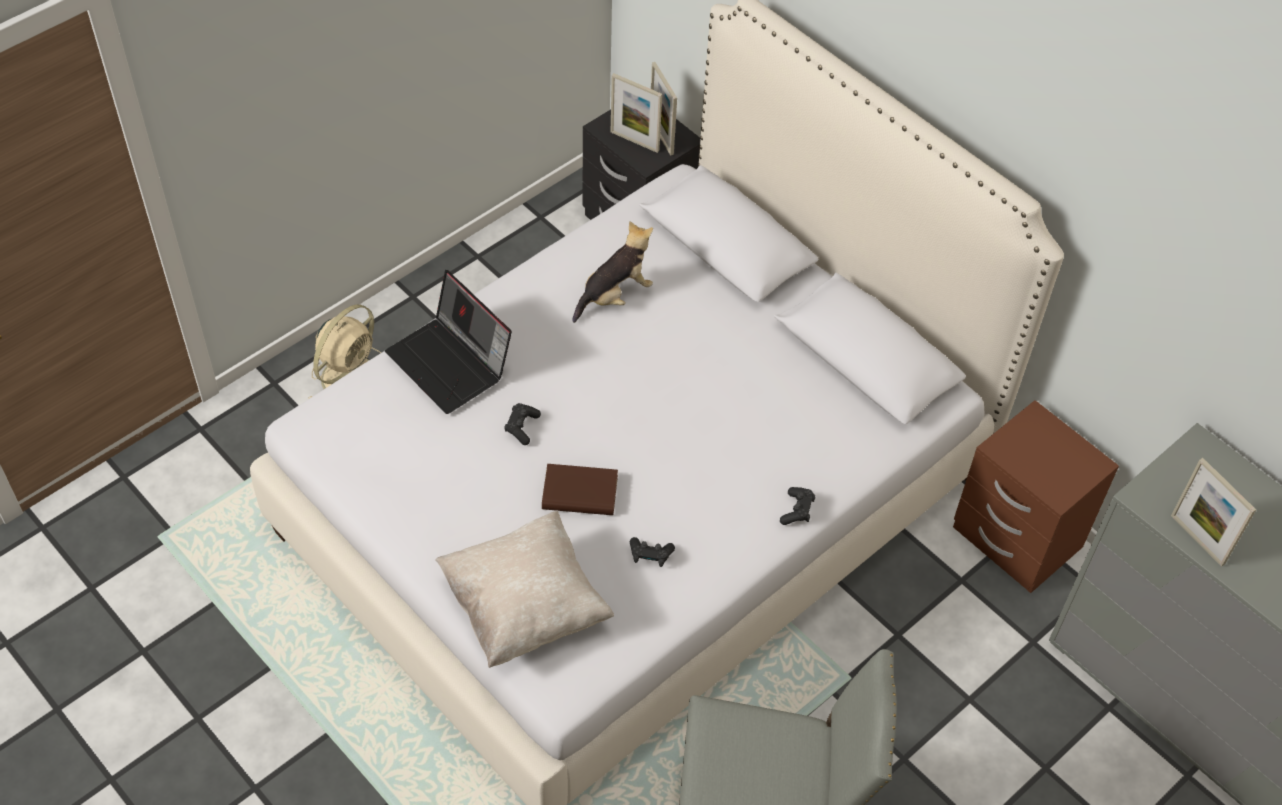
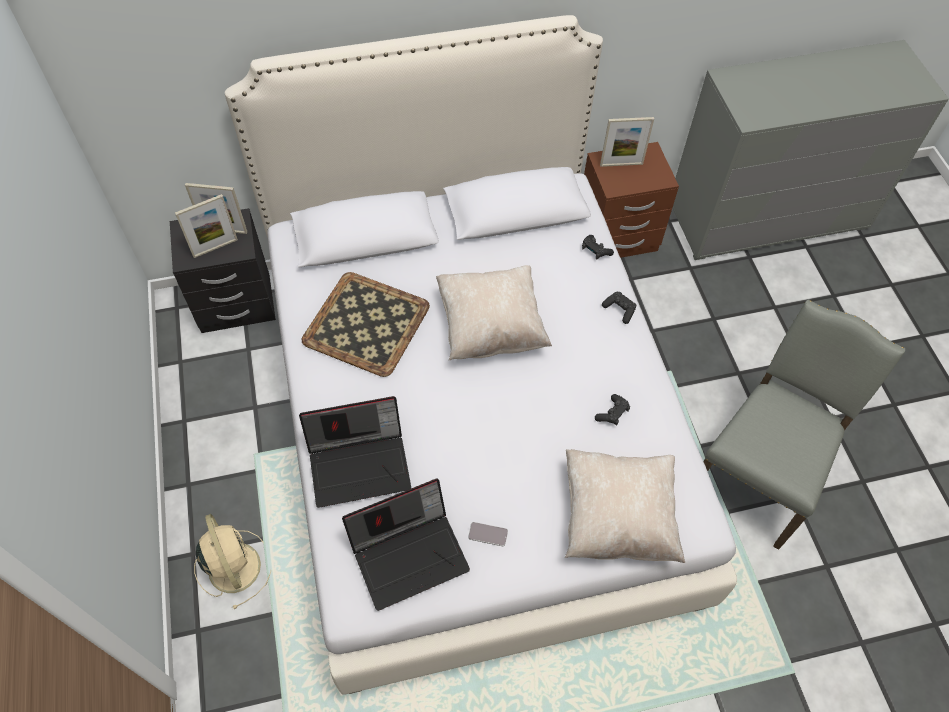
camera: 60 degrees left, 5 degrees up
(380, 445) = (410, 554): none -> laptop
(438, 501) = (488, 534): none -> phone
(521, 427) = (453, 443): black game controller -> black game controller (595, 251)
(580, 493) = (534, 432): brown book -> none
(615, 295) = (367, 325): plush toy -> tray
(687, 401) = (491, 327): none -> beige pillow
(1197, 539) = (792, 113): picture frame -> picture frame (621, 164)

